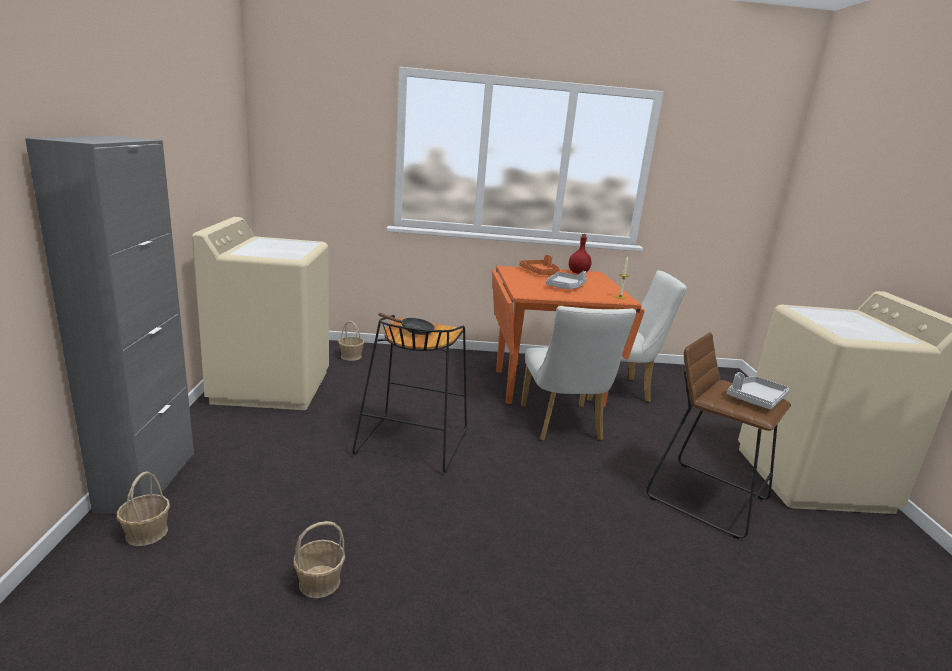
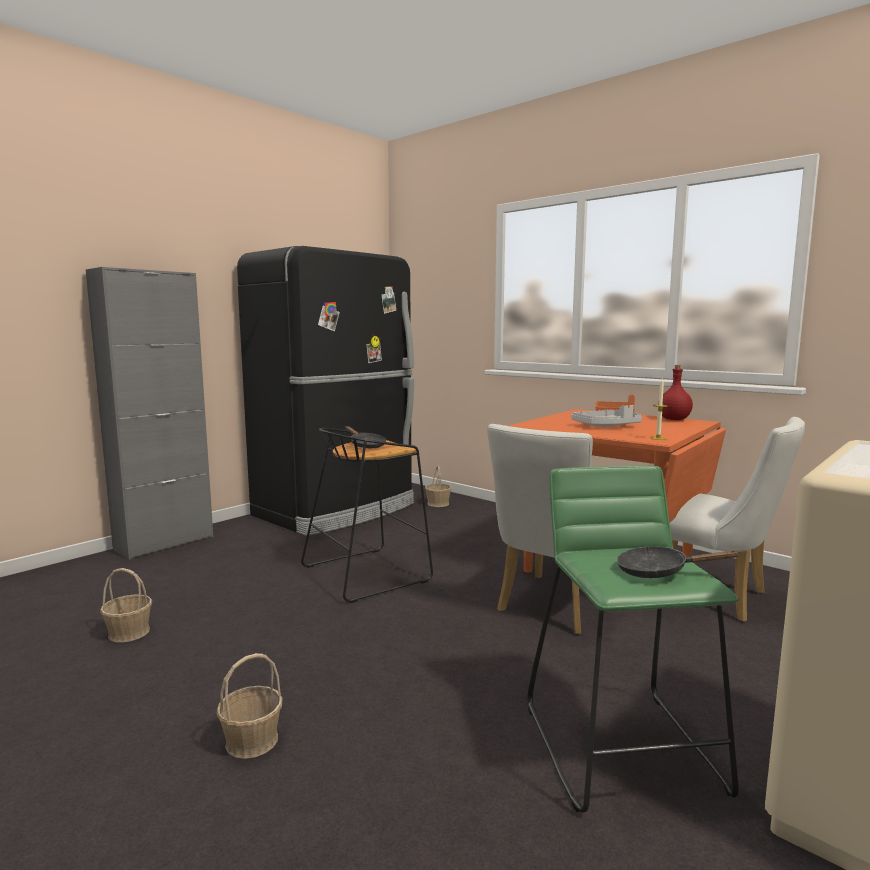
camera: 45 degrees right, 10 degrees down
(146, 533) = (112, 568): basket -> basket (251, 741)
(272, 386) = (337, 510): beige washing machine -> black fridge
(707, 497) = (623, 747): brown stool -> green stool
(755, 399) = (658, 572): grey tray -> black frying pan

